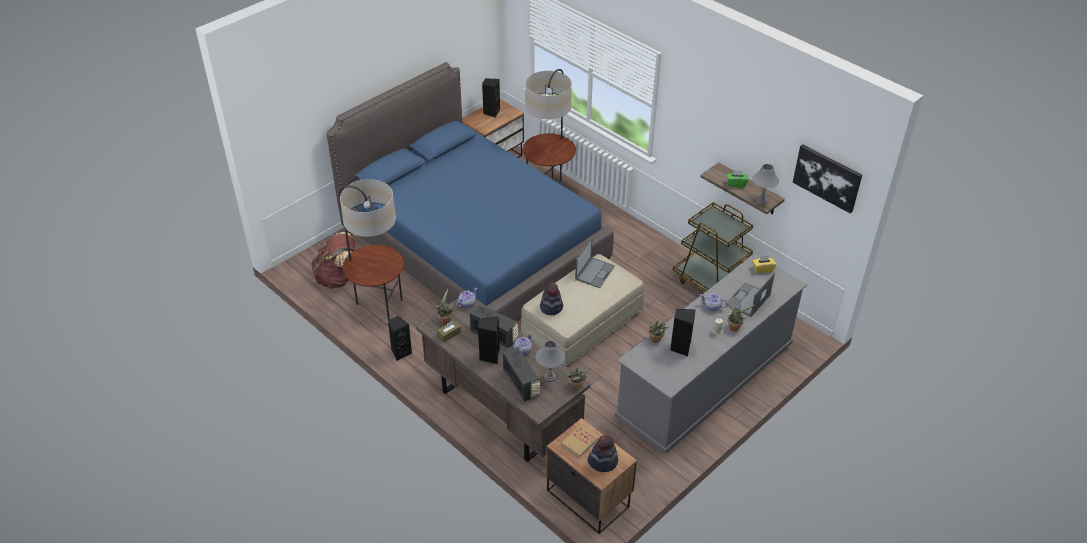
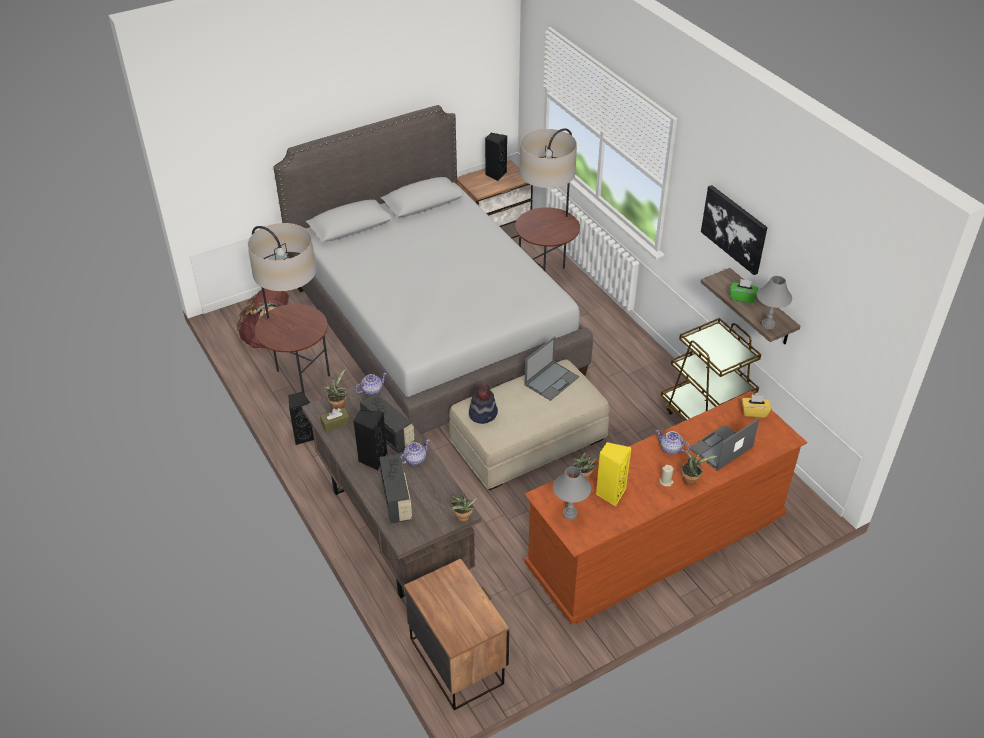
camera: 15 degrees right, 0 degrees up
(474, 248) = (434, 329): blue bed -> grey bed
(549, 377) = (434, 500): grey table lamp -> grey table lamp (569, 514)
(580, 442) = (446, 588): book -> none
(603, 461) = (465, 620): hat -> none
(680, 347) = (610, 493): black speaker -> yellow speaker
(705, 382) = (656, 543): grey dresser -> brown dresser
(827, 177) = (852, 305): picture -> picture (734, 228)

